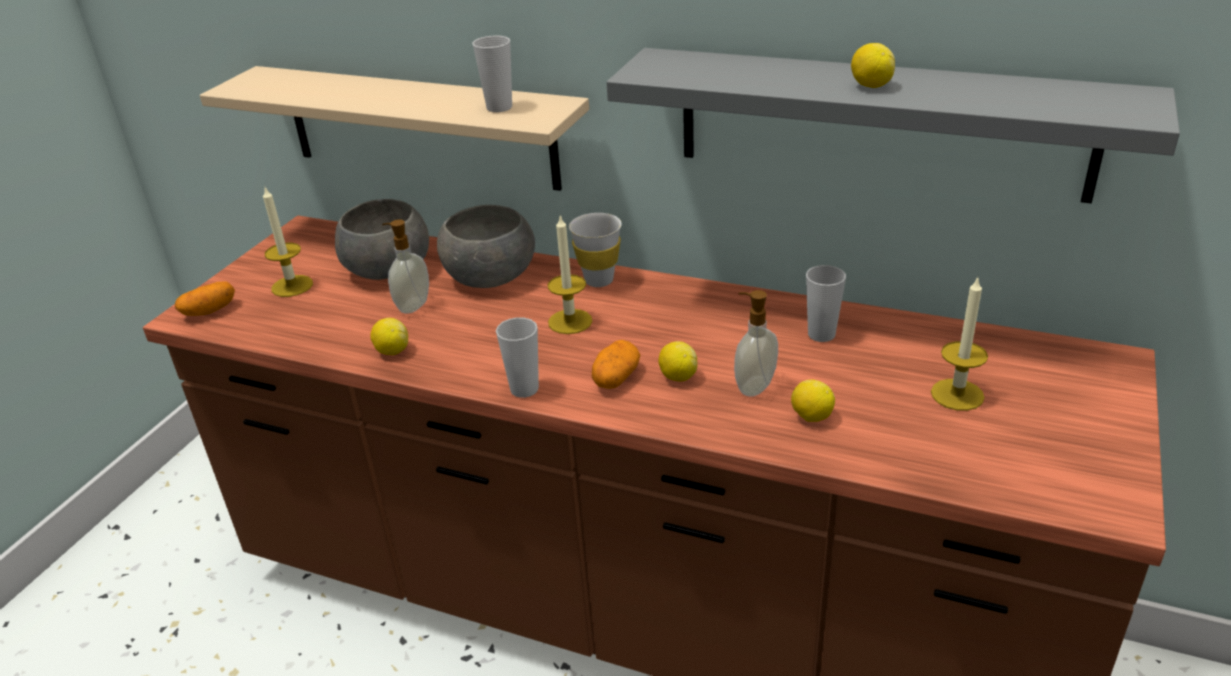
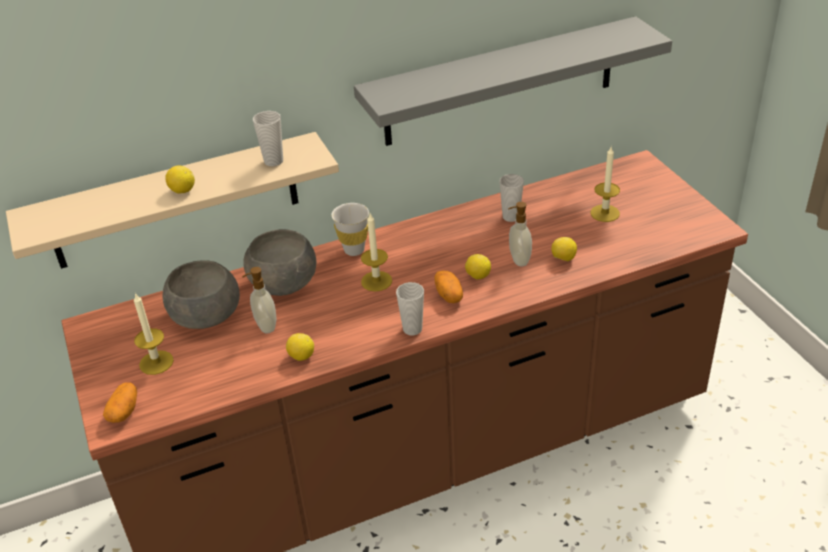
camera: 45 degrees left, 5 degrees up
(870, 86) = (517, 64): lemon -> lemon (182, 191)

